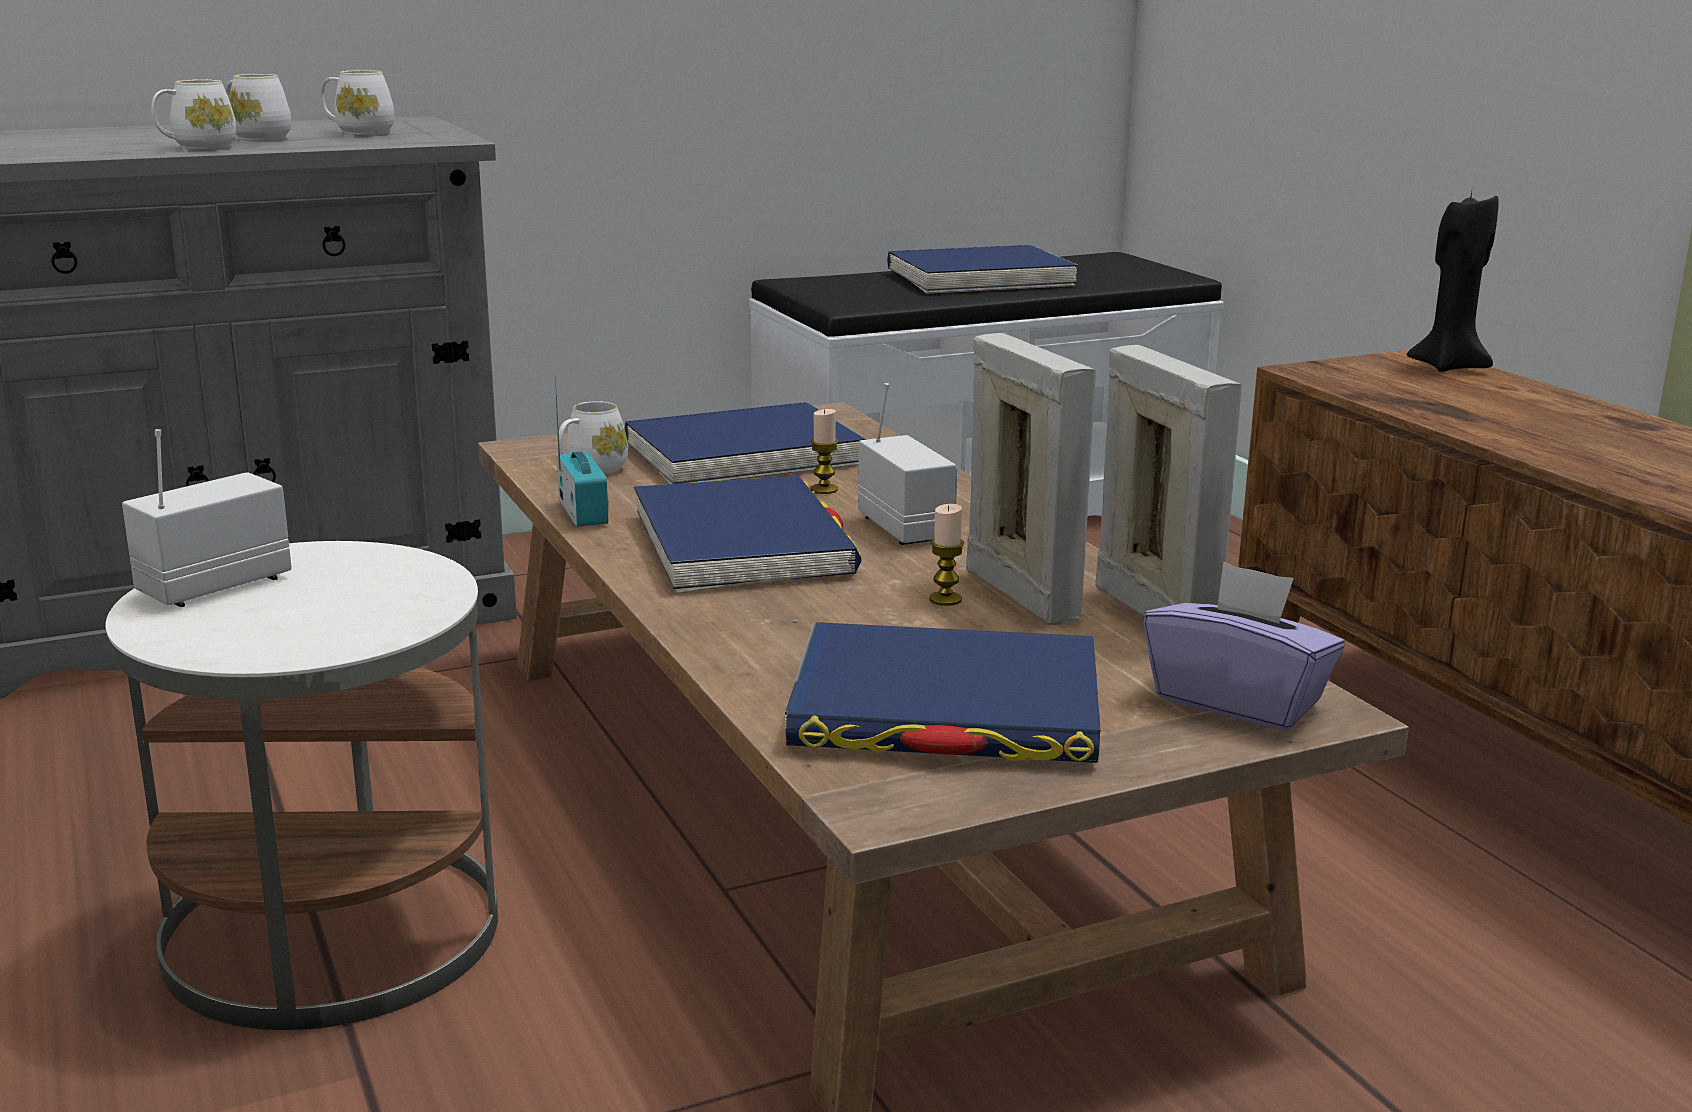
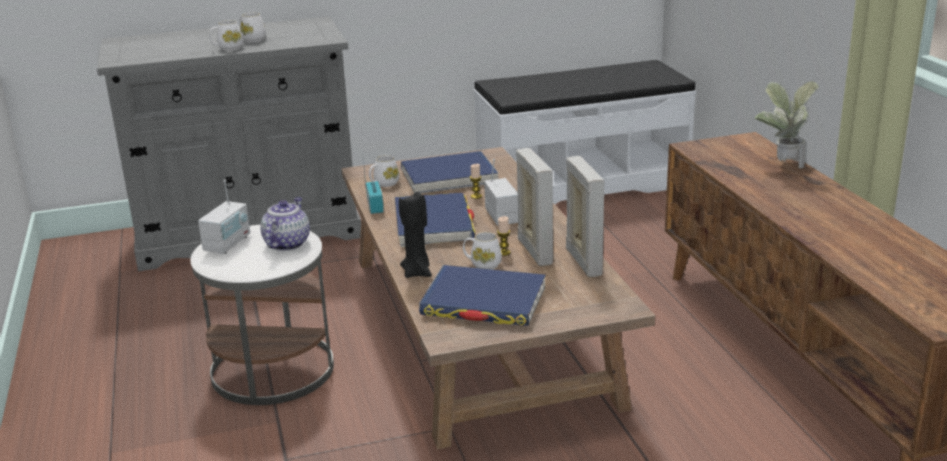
camera: 10 degrees right, 5 degrees up
(213, 585) = (228, 244): radio -> radio turned 150 degrees clockwise
(358, 132) = (294, 34): white mug -> white mug (482, 264)
(380, 580) = (287, 243): none -> teapot
(980, 278) = (579, 80): blue book -> none
(1238, 701) = (595, 302): purple tissue box -> none
(1448, 366) = (755, 144): black candle -> black candle (417, 272)
(1541, 399) = (782, 165): none -> potted plant

